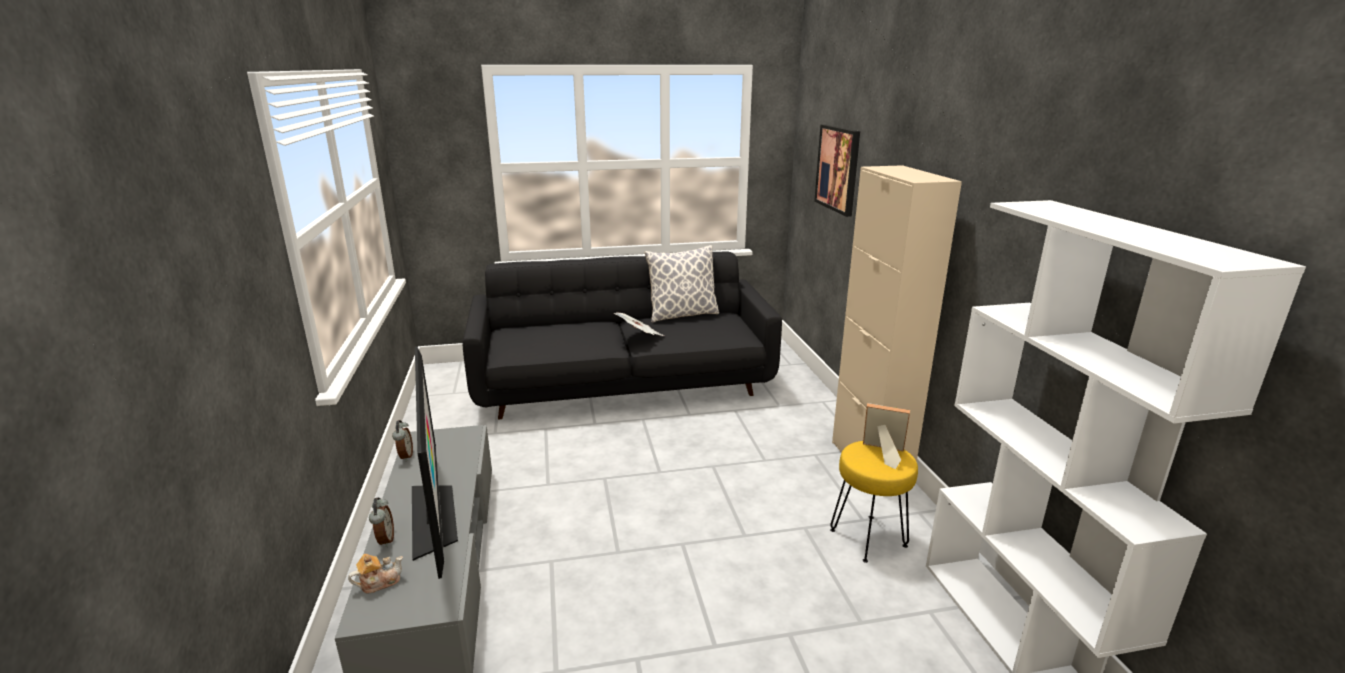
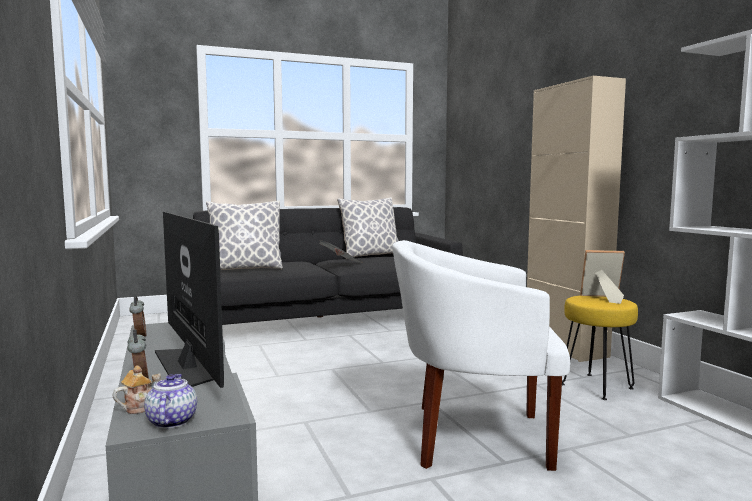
camera: 10 degrees left, 15 degrees down
(394, 609) = (171, 421): none -> teapot
(534, 344) = (245, 269): none -> pillow
(701, 604) = (473, 436): none -> white armchair
(838, 169) = (494, 126): picture -> none

